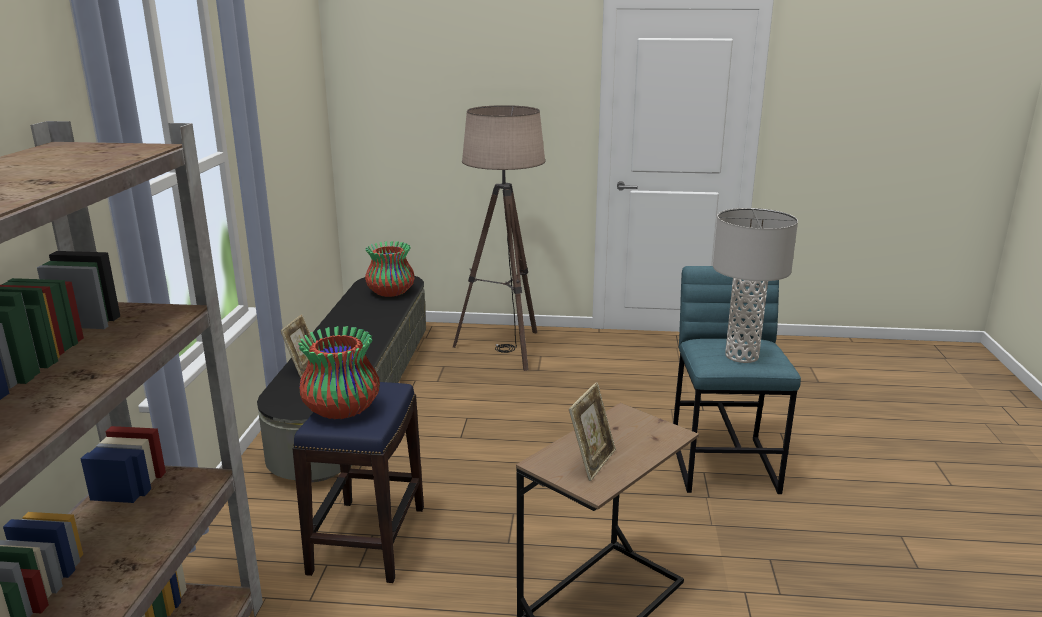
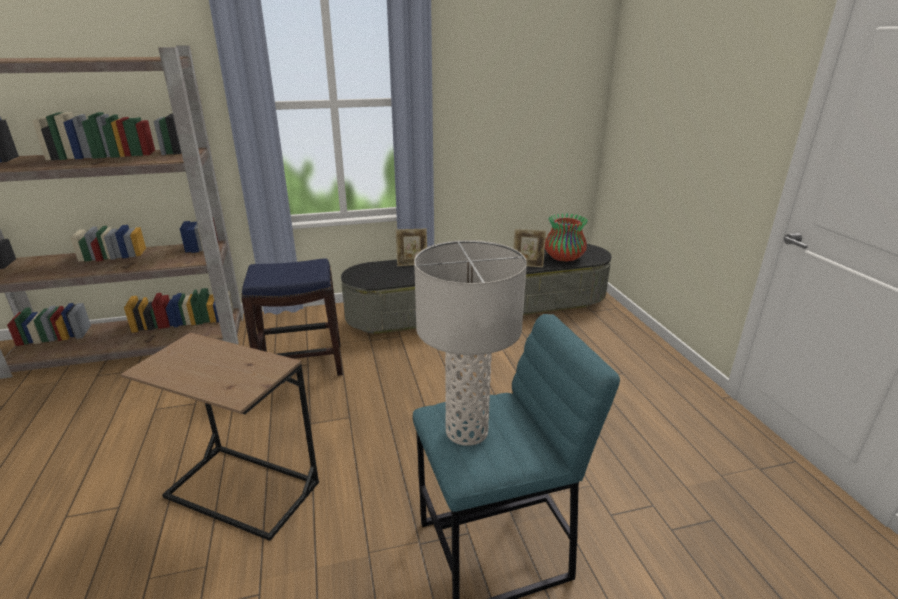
camera: 70 degrees right, 5 degrees up
(342, 410) = (280, 268): vase -> none
(505, 349) = (614, 351): floor lamp -> none
(592, 462) = (188, 361): picture frame -> picture frame (527, 264)

